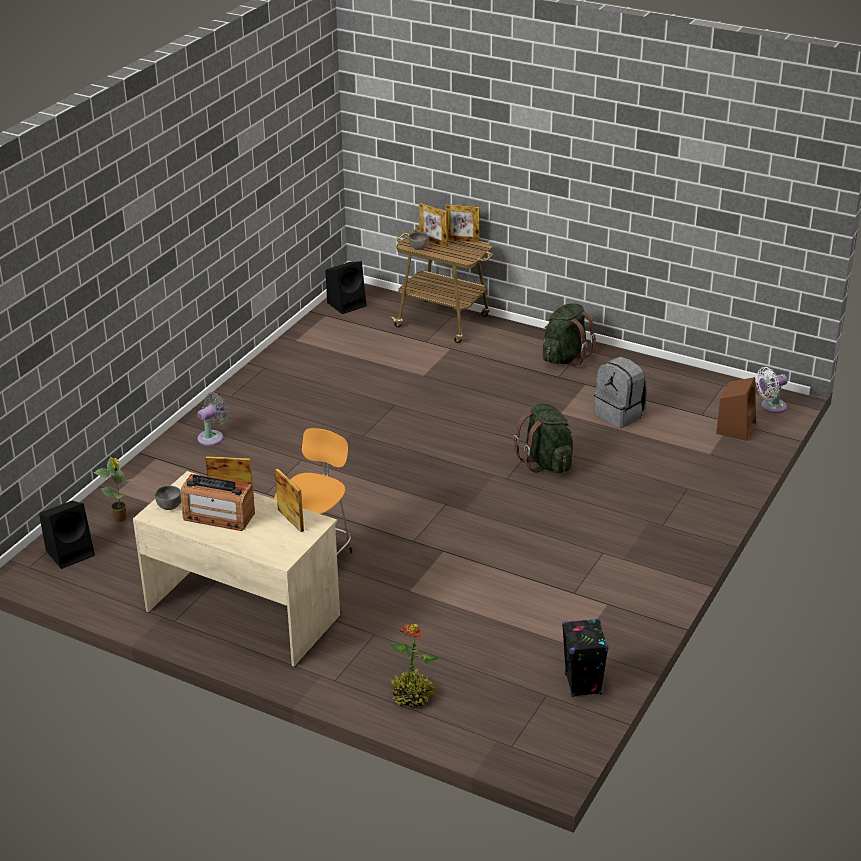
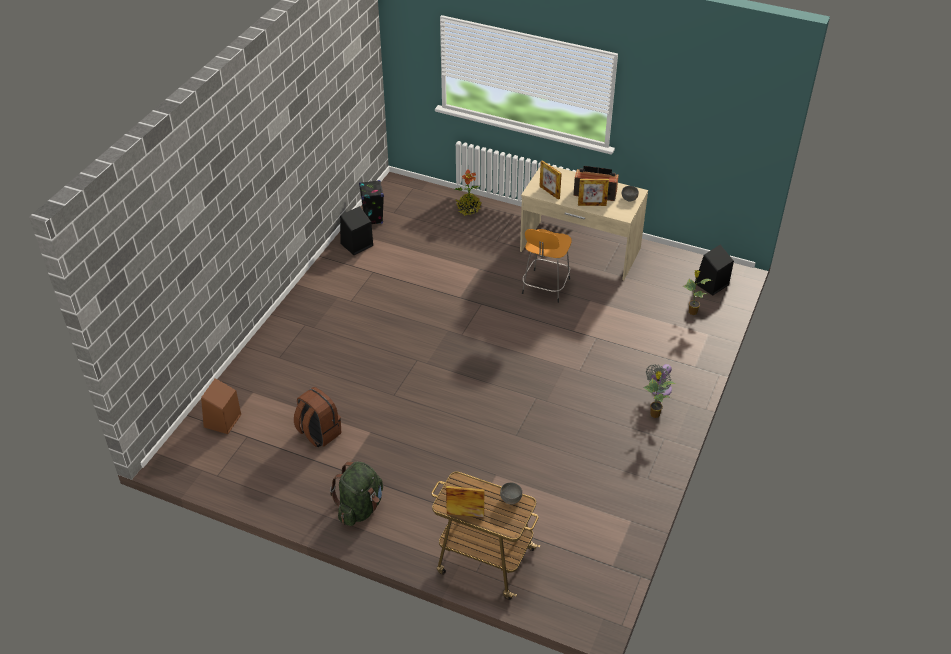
camera: 175 degrees right, 10 degrees up
(230, 416) = (654, 414): none -> potted plant
(347, 304) = (594, 588): black speaker -> black speaker (356, 245)
(433, 241) = (496, 512): picture frame -> none
(546, 462) = (385, 377): green backpack -> none
(620, 414) = (318, 433): grey backpack -> brown backpack
(771, 407) = (183, 449): white fan -> none

